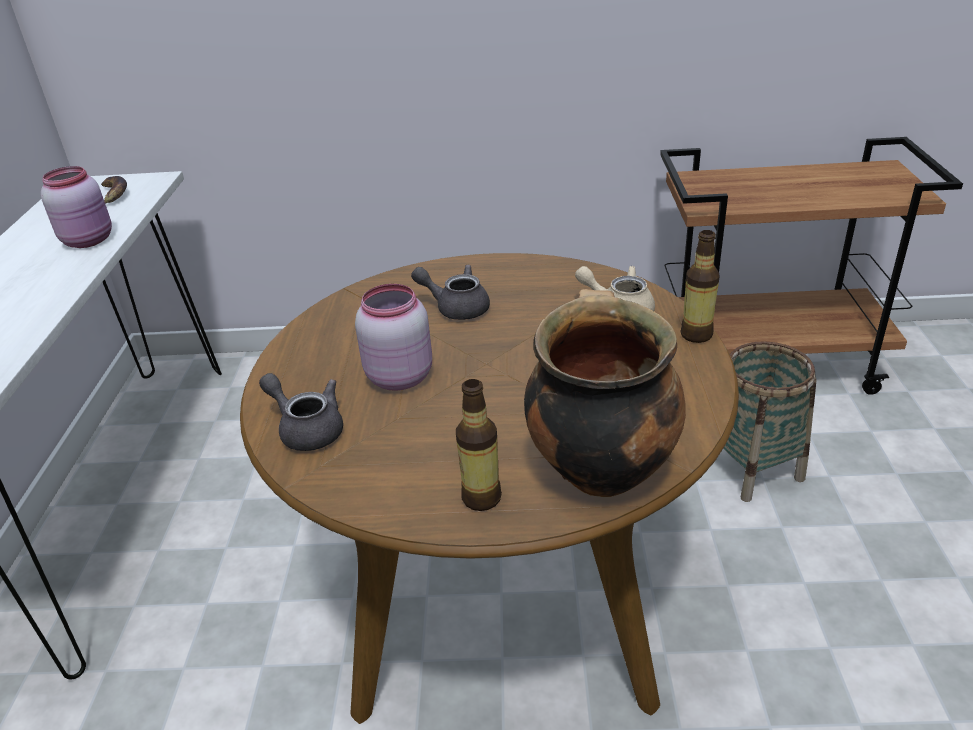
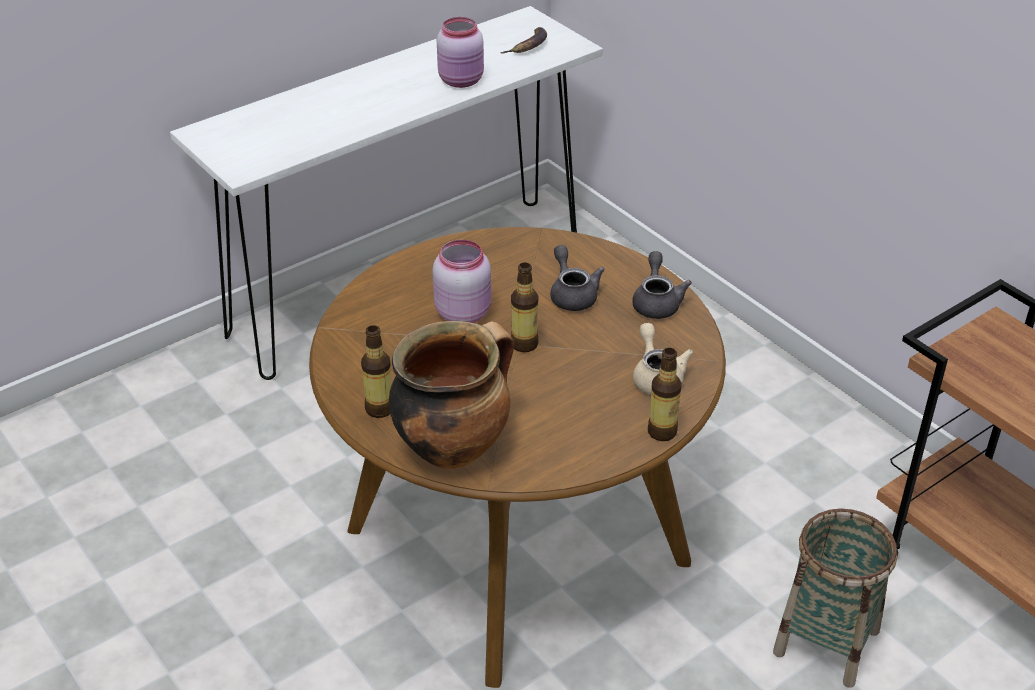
camera: 50 degrees right, 5 degrees up
(307, 429) = (375, 304): grey teapot -> grey teapot (656, 302)
(492, 359) = (524, 344): none -> bottle

